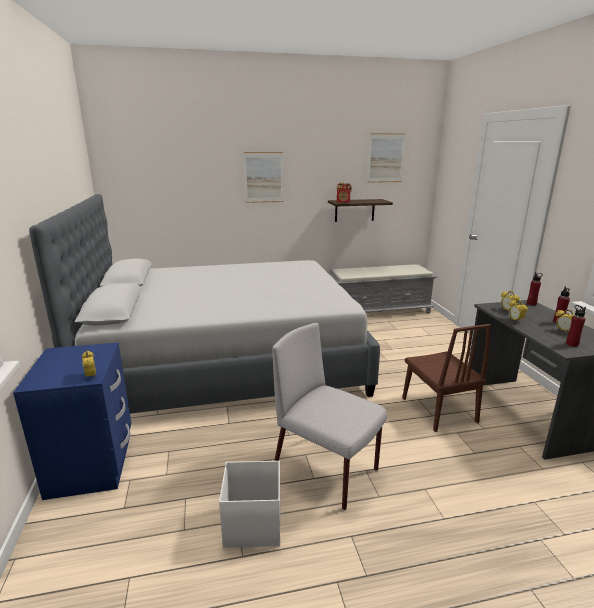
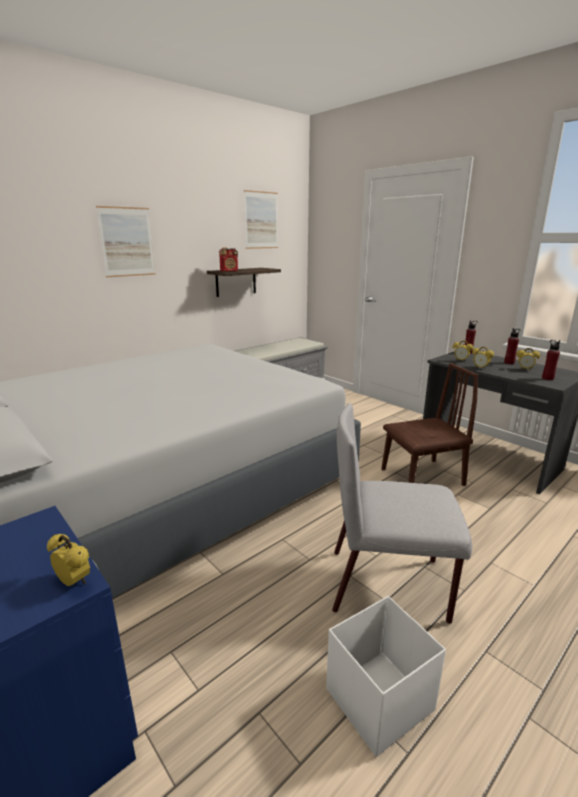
camera: 30 degrees left, 0 degrees up
(438, 409) = (422, 477): brown chair -> brown chair turned 60 degrees counterclockwise

